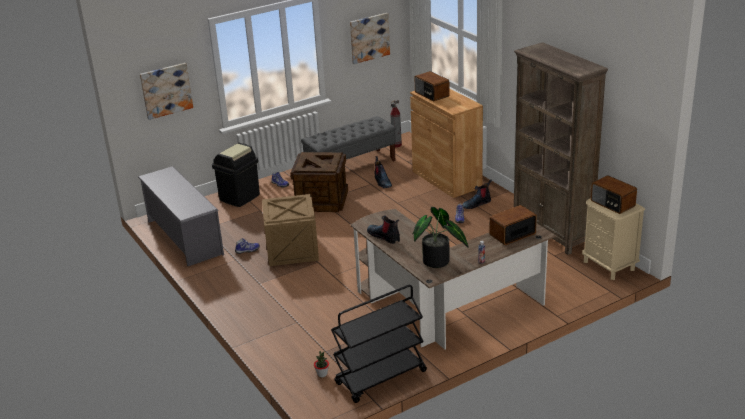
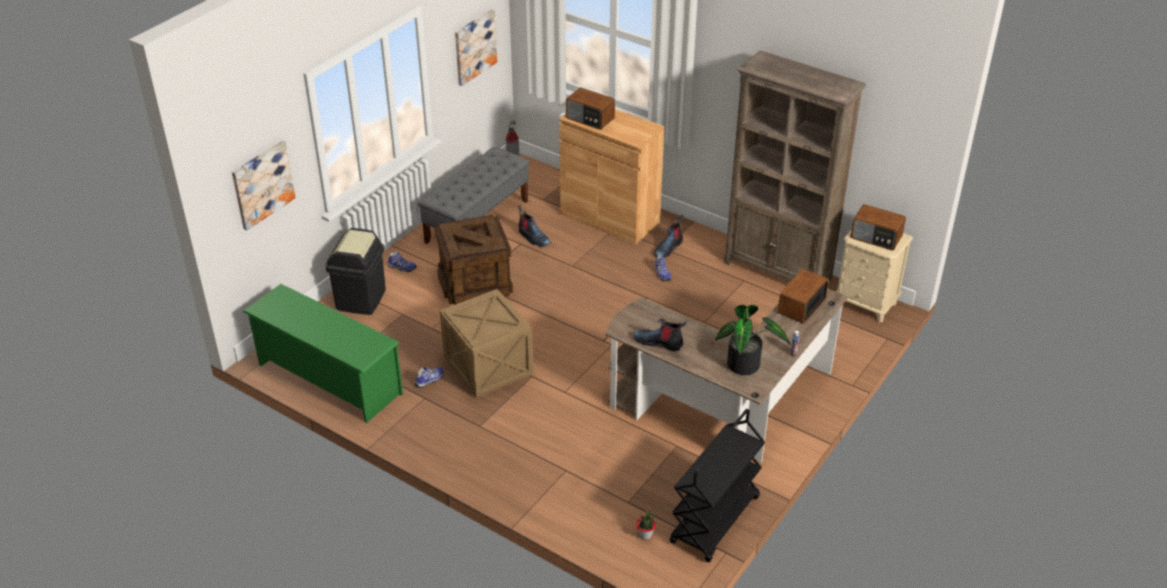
camera: 25 degrees left, 10 degrees up
(184, 237) = (329, 379): grey shoe rack -> green shoe rack

